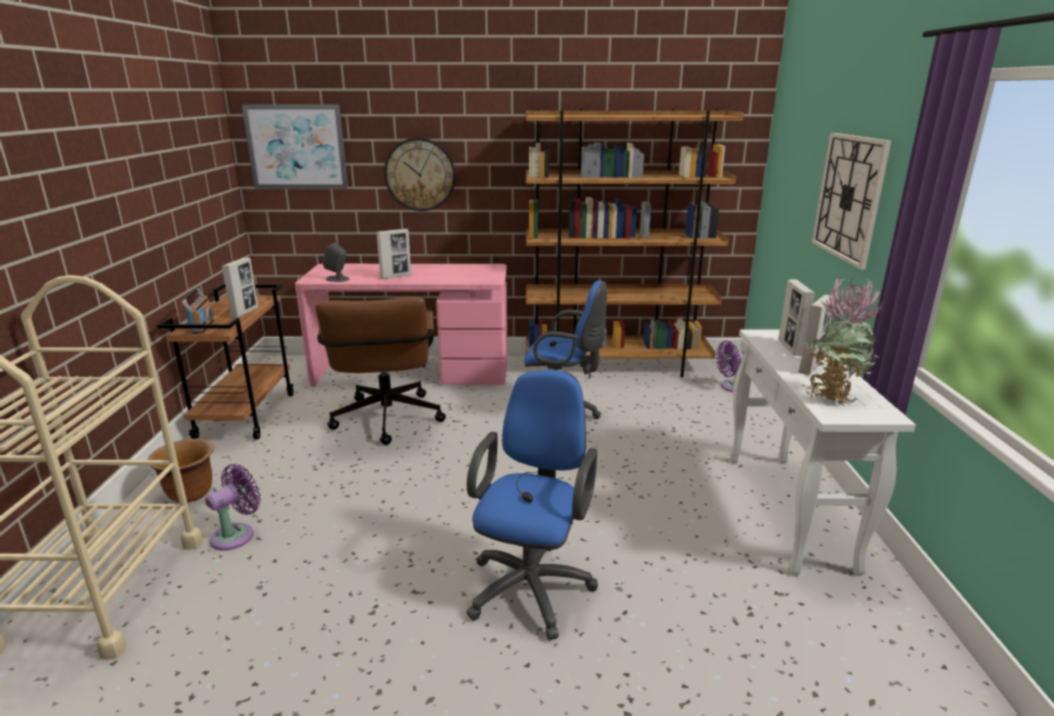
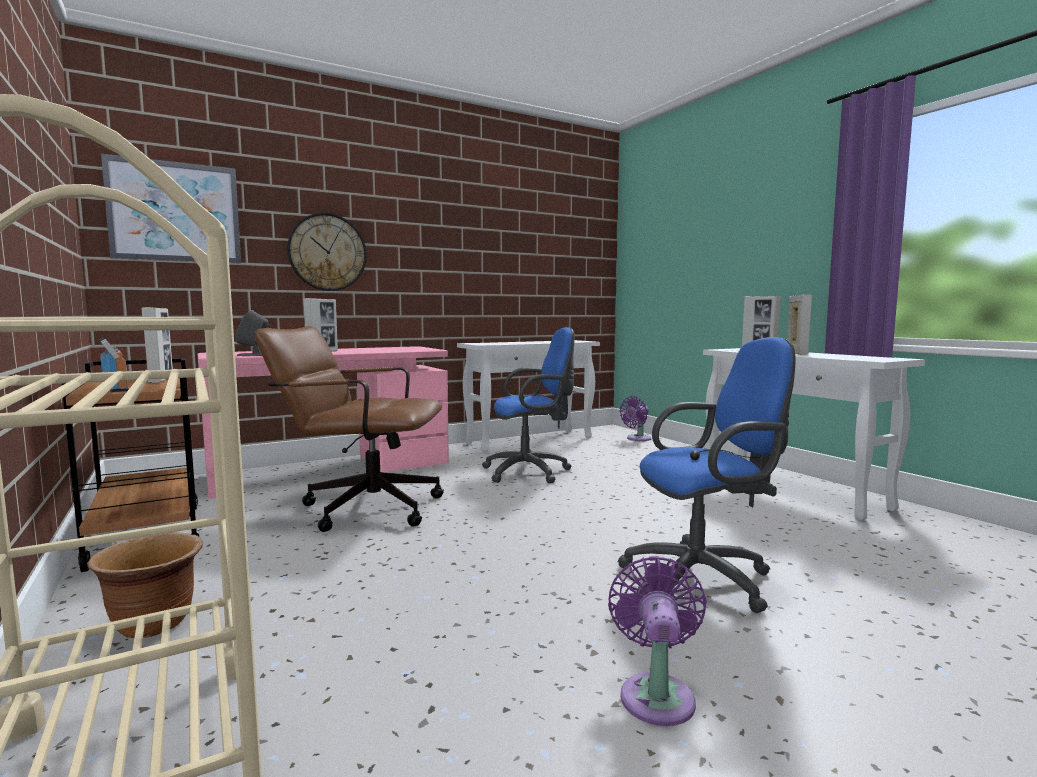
camera: 30 degrees left, 15 degrees down
(236, 534) = (296, 642): purple fan -> purple fan (656, 694)
(387, 423) = (360, 507): brown office chair -> brown office chair turned 135 degrees clockwise
(532, 584) = (705, 579): blue office chair -> blue office chair turned 90 degrees clockwise
(616, 366) = (530, 440): brown bookcase -> white console table
(831, 395) = (847, 357): potted plant -> none
(849, 197) = (744, 246): wall clock -> none

